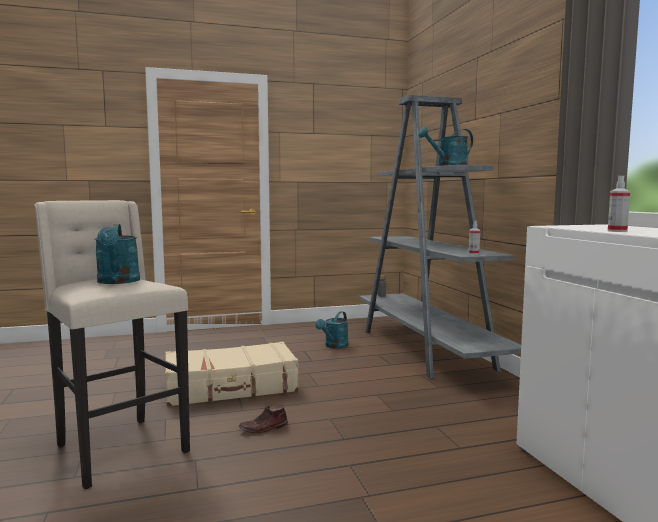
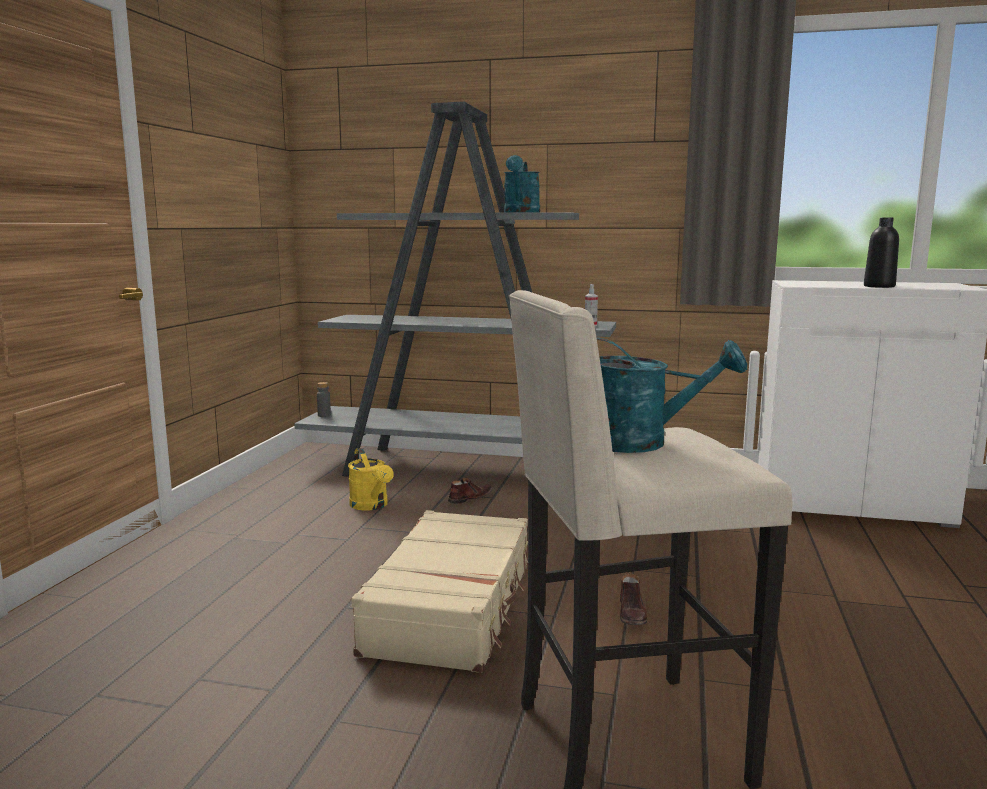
camera: 60 degrees left, 5 degrees up
(334, 346) = (371, 506): turquoise watering can -> yellow watering can
(380, 360) = (470, 498): none -> brown shoe
(617, 231) = (879, 286): spray bottle -> black bottle

